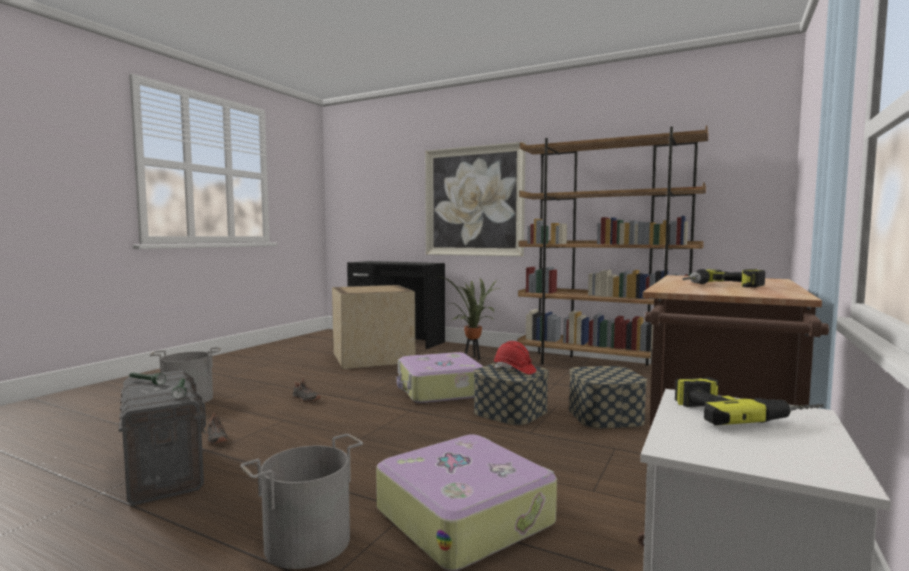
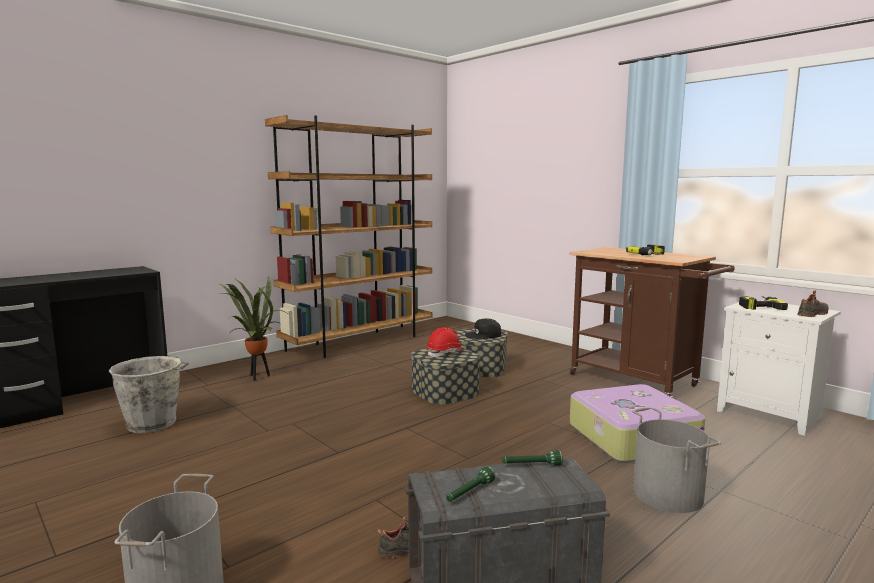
camera: 70 degrees left, 5 degrees up
(305, 399) = (303, 482): black shoe -> black shoe (813, 314)
(373, 357) = (154, 424): crate -> grey bucket
(440, 390) = (355, 407): suitcase -> none
(473, 201) = (181, 178): picture -> none
(608, 375) = (483, 335): none -> black cap

